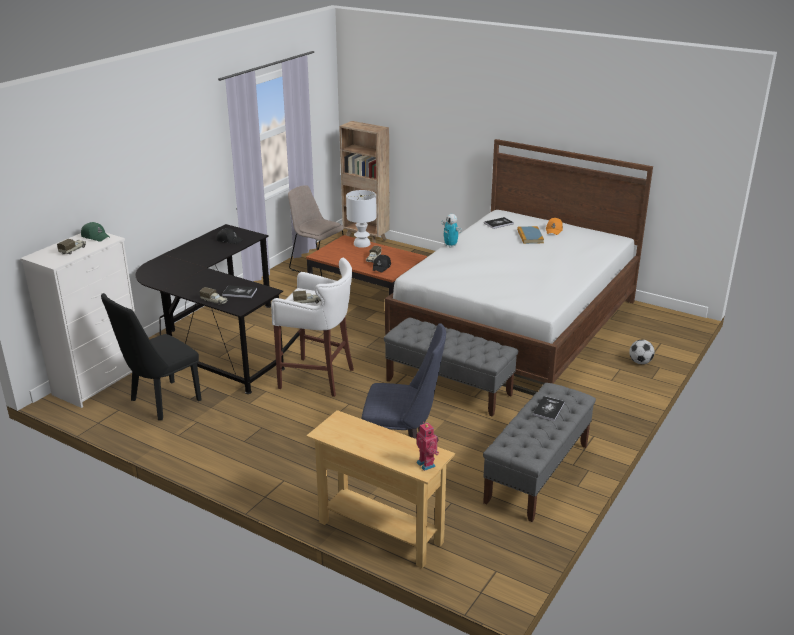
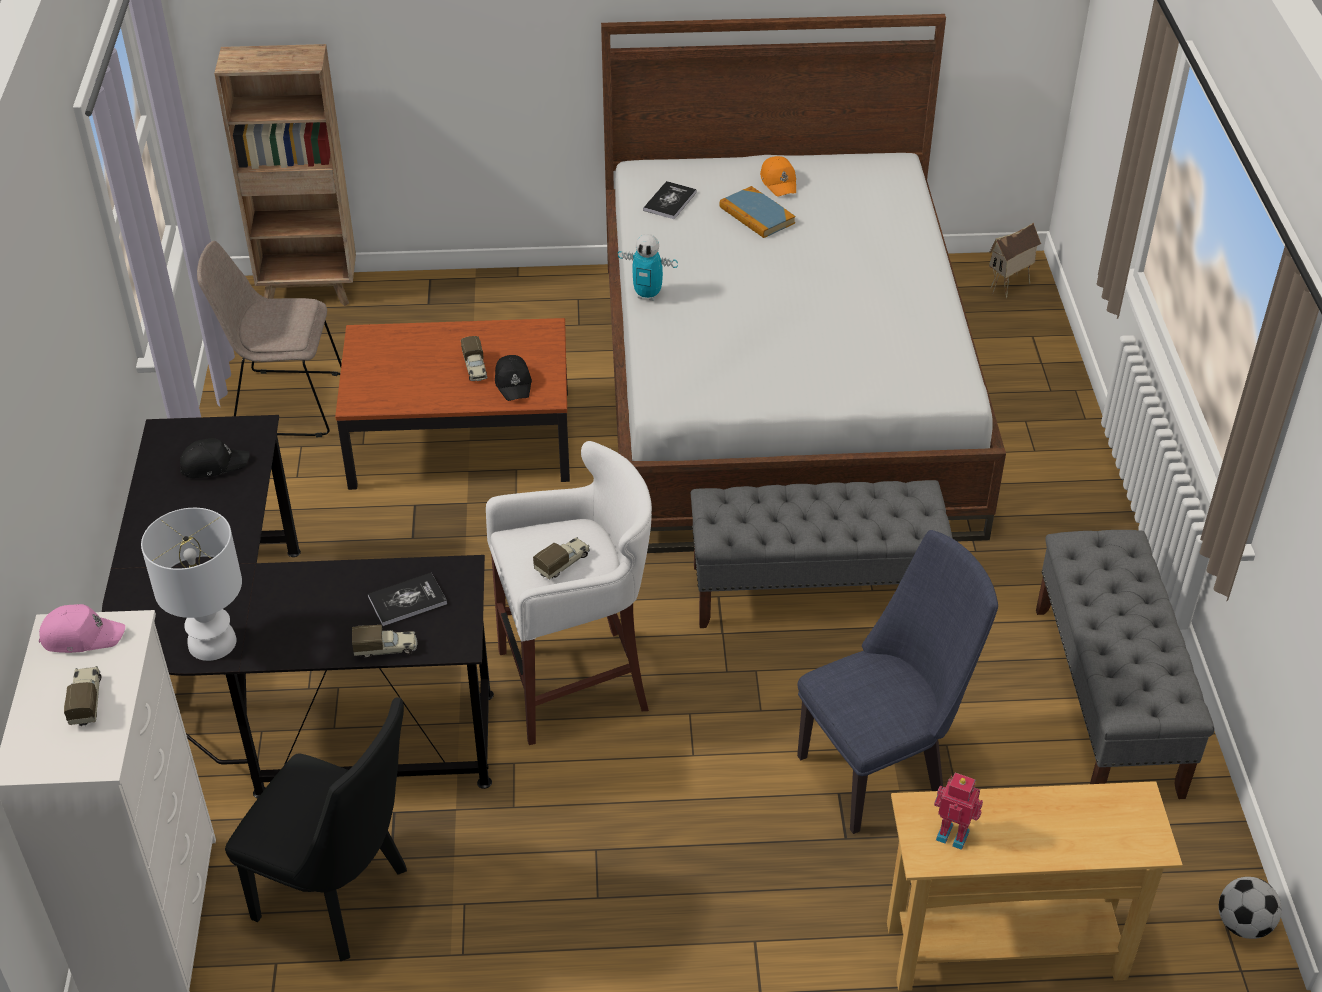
camera: 35 degrees left, 15 degrees up
(95, 236) = (81, 636): green cap -> pink cap
(160, 402) = (342, 899): black chair -> black chair turned 75 degrees counterclockwise
(362, 244) = (412, 336): white table lamp -> white table lamp (213, 643)
(427, 464) = (1144, 828): toy robot -> toy robot (953, 833)
(548, 409) = (1114, 592): book -> none
(640, 362) = (1040, 392): football -> football (1243, 925)
(669, 324) = (1009, 288): none -> toy house

